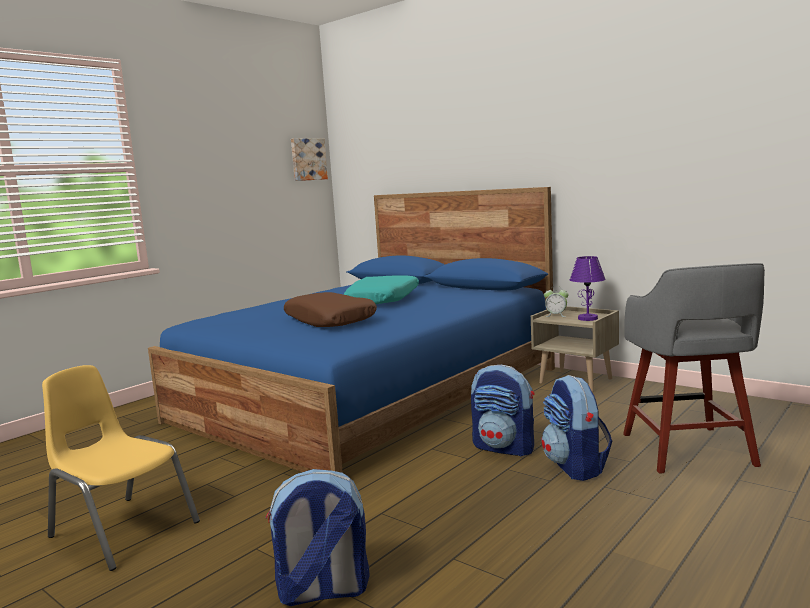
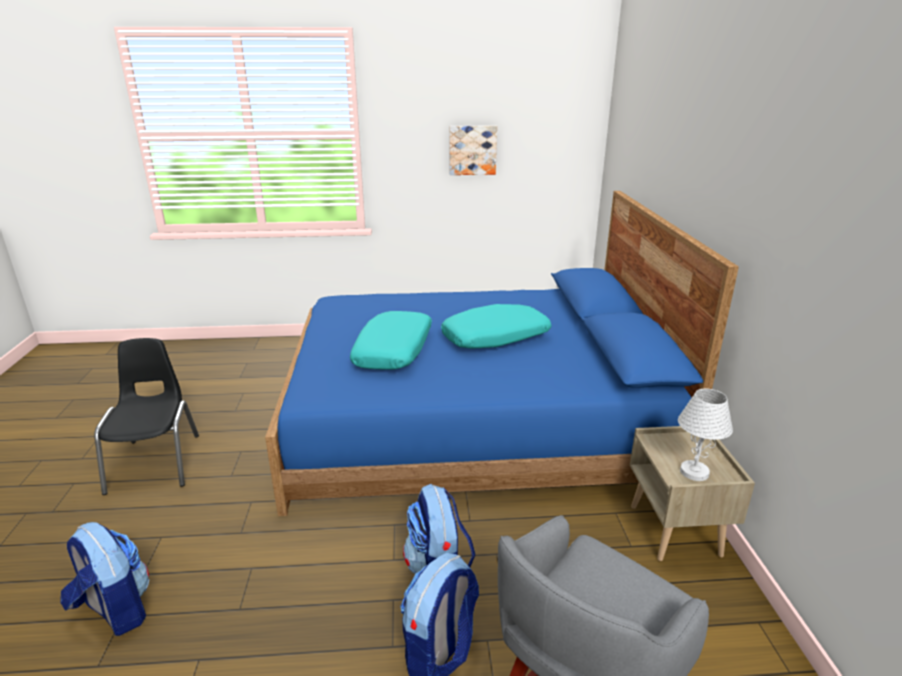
camera: 45 degrees right, 15 degrees up
(123, 530) = (156, 463): yellow chair -> black chair
(308, 159) = (571, 129): picture -> picture (472, 150)
(330, 321) = (394, 350): brown pillow -> turquoise pillow
(556, 315) = (674, 442): alarm clock -> none
(587, 318) = (694, 471): purple table lamp -> white table lamp

